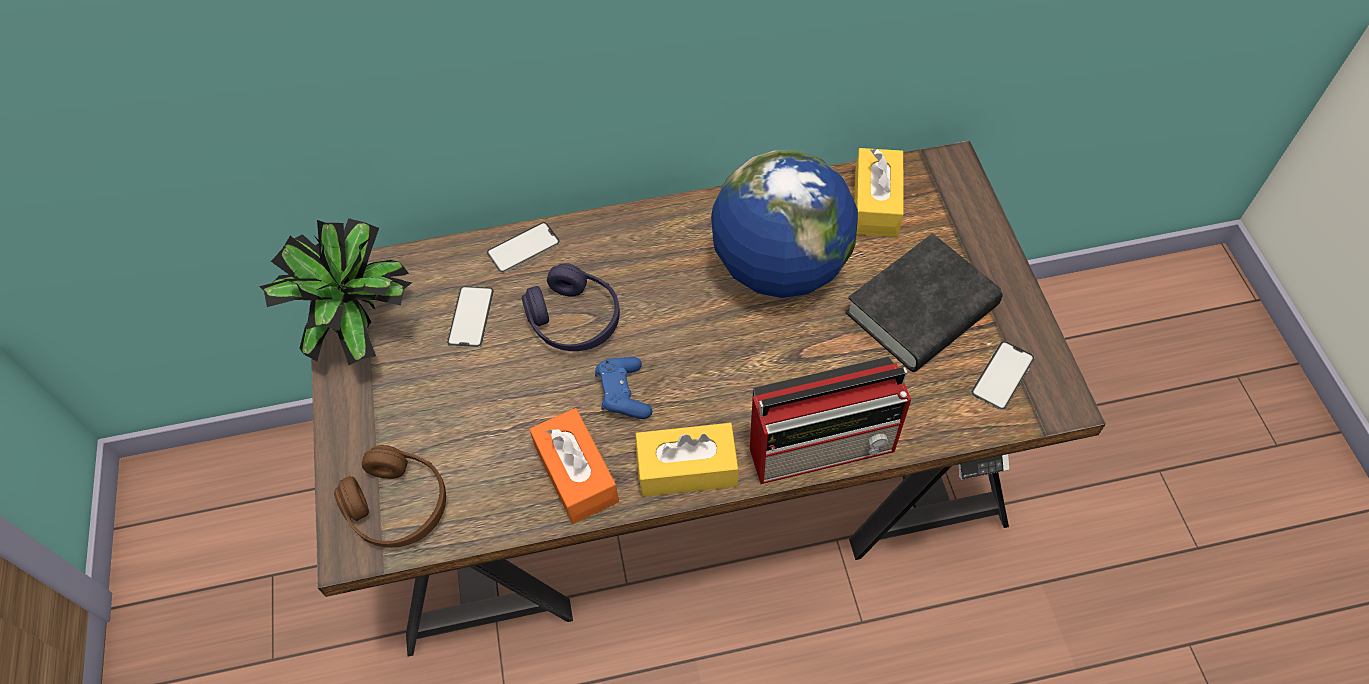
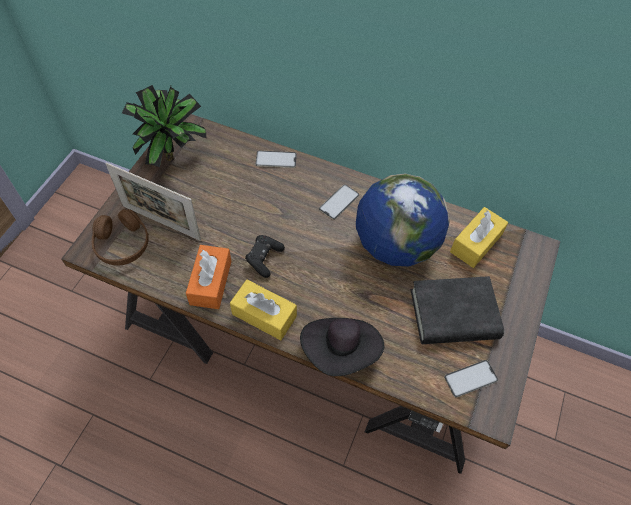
camera: 30 degrees right, 0 degrees up
(430, 438) = (161, 222): none -> picture frame
(471, 317) = (225, 177): phone -> phone (339, 202)
(574, 319) = (271, 208): purple headphones -> none
(623, 394) = (264, 259): blue game controller -> black game controller
(824, 447) = (341, 351): radio -> black hat

